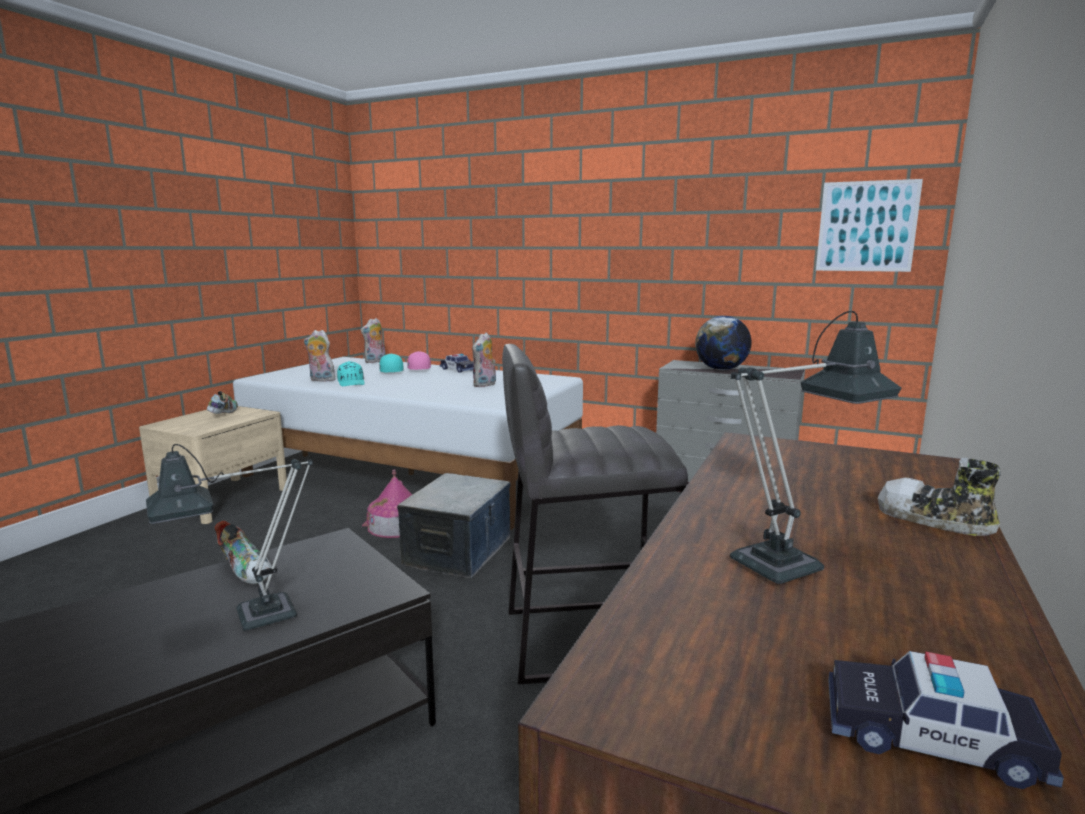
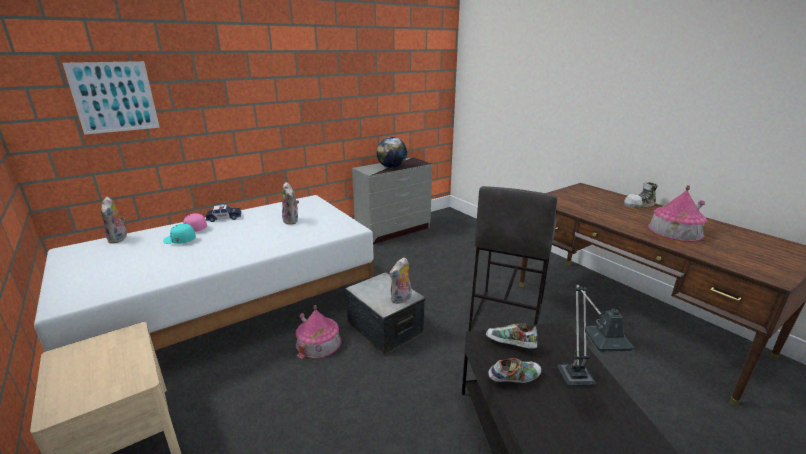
camera: 60 degrees left, 10 degrees up
(223, 414) = (89, 358): shoe -> shoe (510, 345)
(320, 380) = (151, 273): plush toy -> plush toy (401, 299)
(352, 383) = (193, 262): turquoise cap -> none
(790, 562) = (675, 231): table lamp -> toy house
(866, 226) = (429, 80): picture -> picture (114, 97)
(930, 737) = (774, 248): toy car -> none

